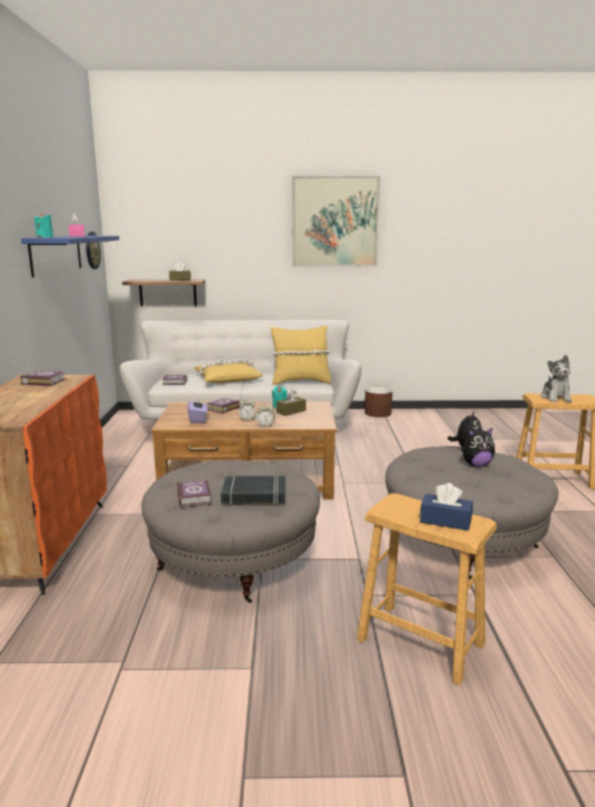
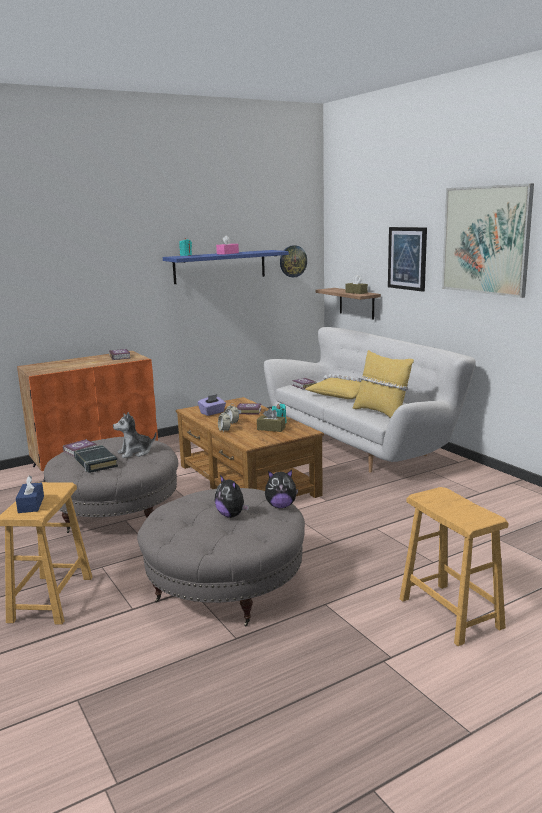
camera: 60 degrees right, 0 degrees up
(241, 241) = (407, 258): none -> picture
(378, 413) = (502, 481): brown planter -> none
(556, 398) = (451, 503): plush toy -> plush toy (135, 452)

